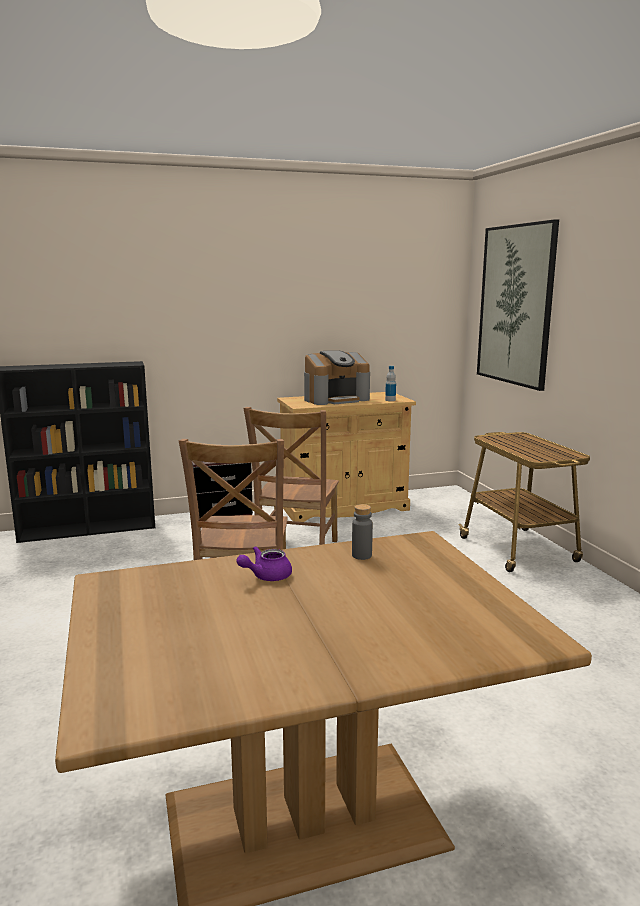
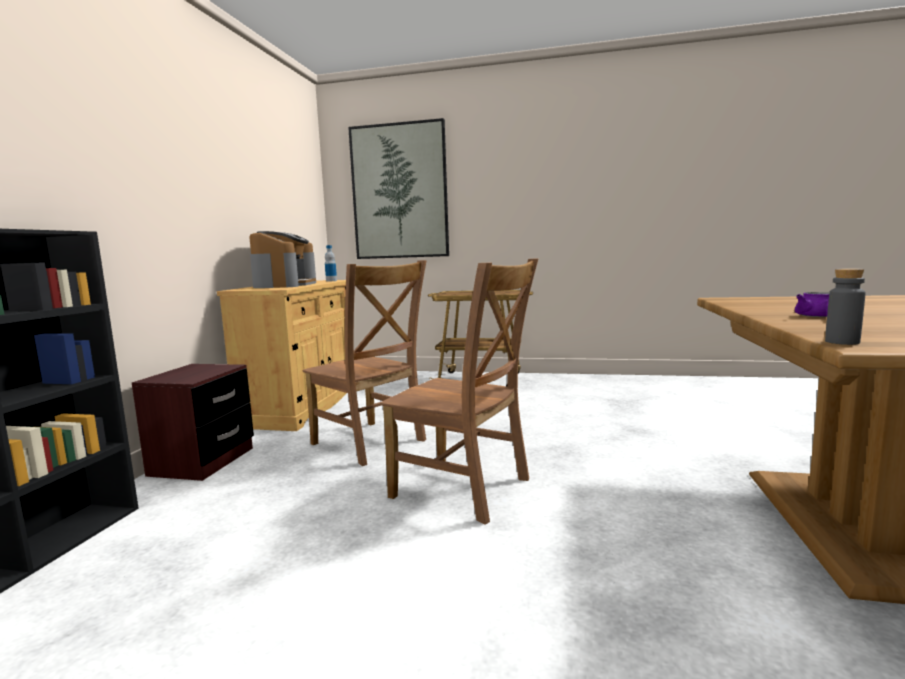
camera: 60 degrees left, 5 degrees down
(361, 555) = (760, 305): grey bottle -> grey bottle (842, 342)

